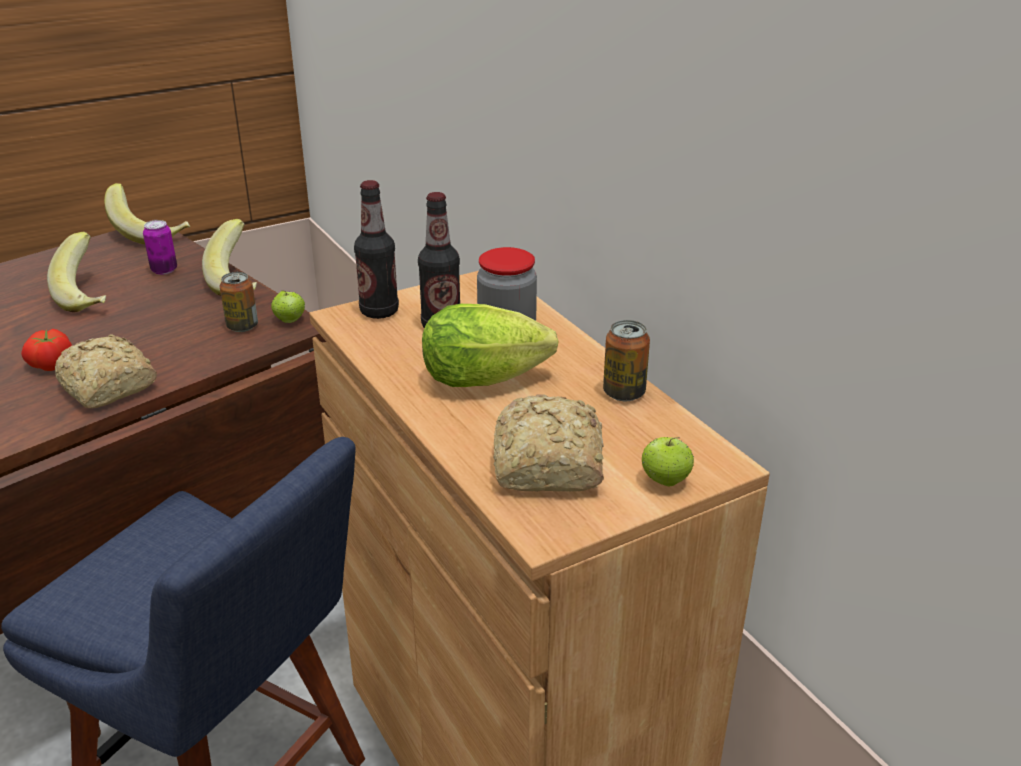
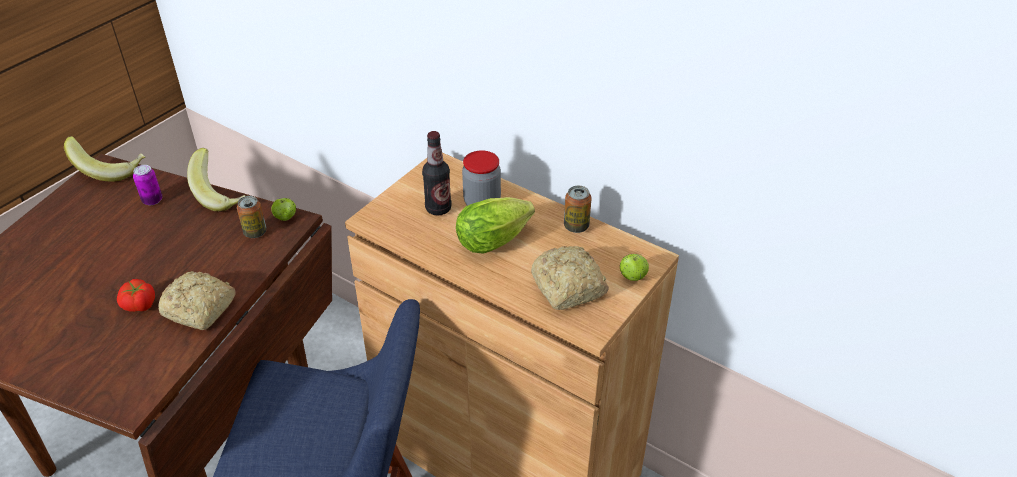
camera: 25 degrees left, 10 degrees up
(90, 296) = (114, 239): banana -> none
(379, 312) = (391, 208): bottle -> none

